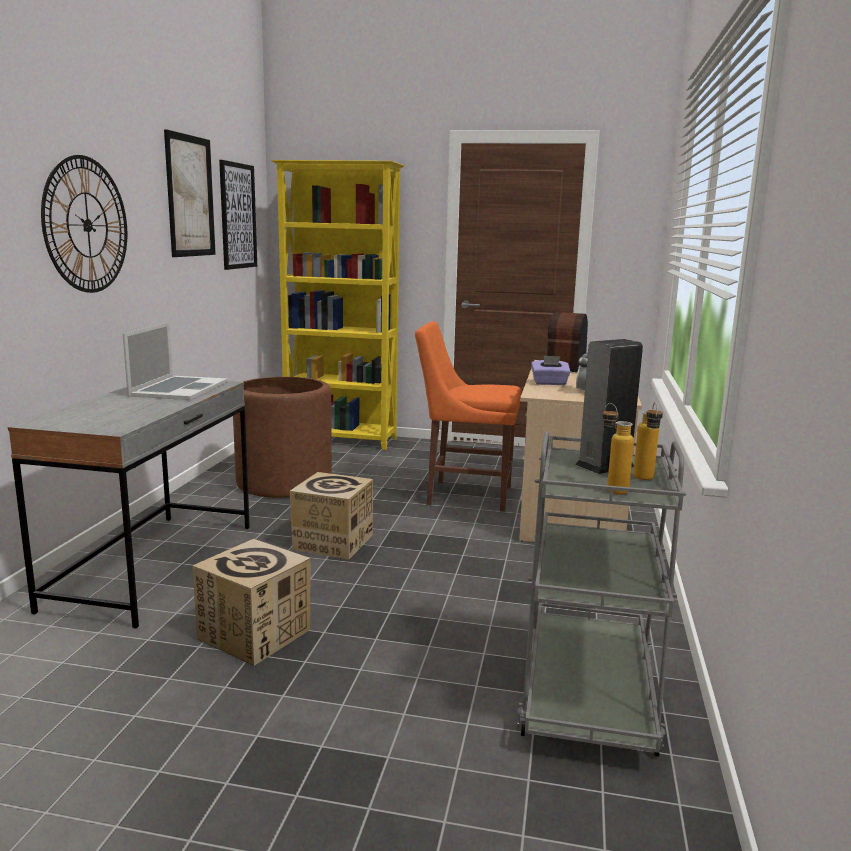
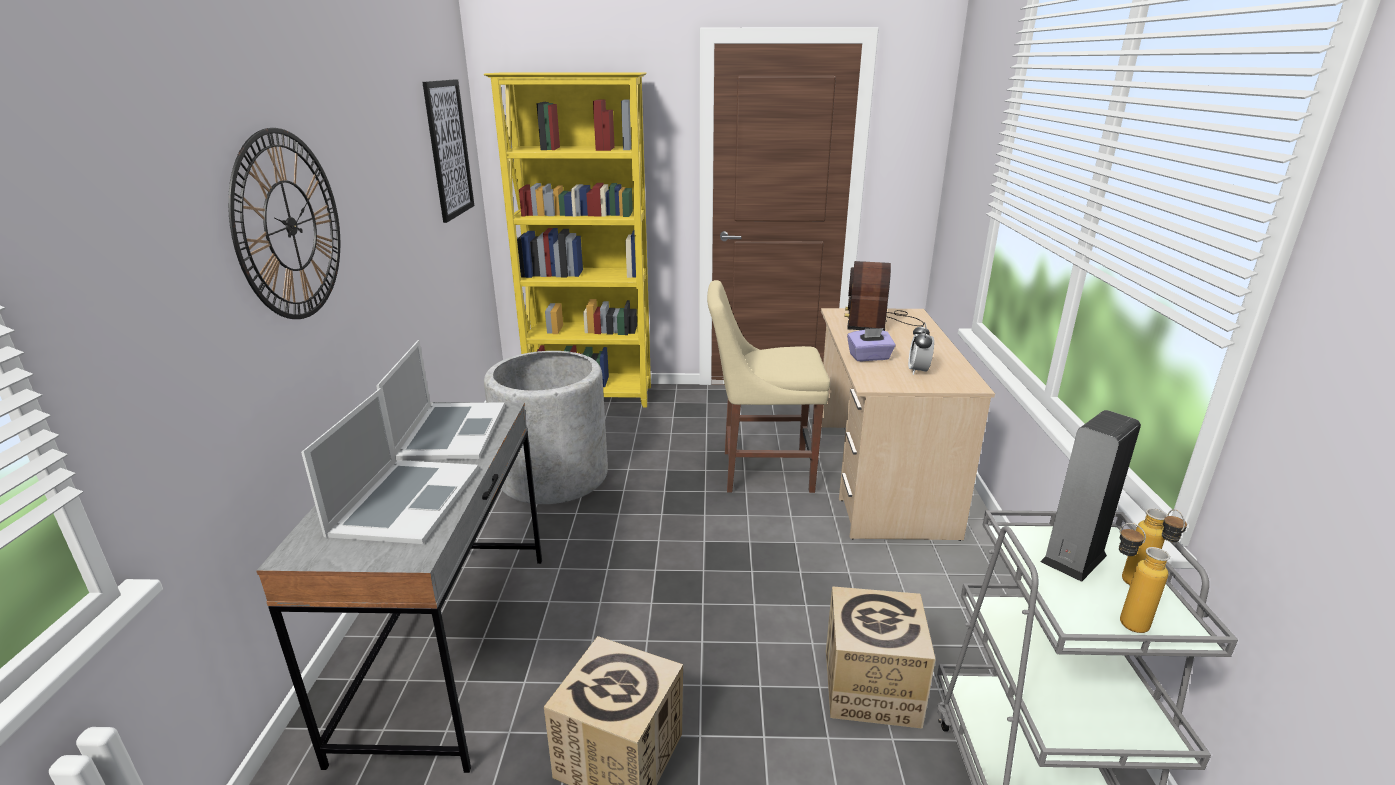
camera: 10 degrees left, 10 degrees up
(124, 411) = (405, 500): none -> laptop
(190, 196) = (398, 142): picture -> none
(284, 482) = (553, 476): brown planter -> grey planter
(332, 542) = (648, 572): cardboard box -> cardboard box (871, 687)
(464, 495) = (761, 470): orange chair -> beige chair

